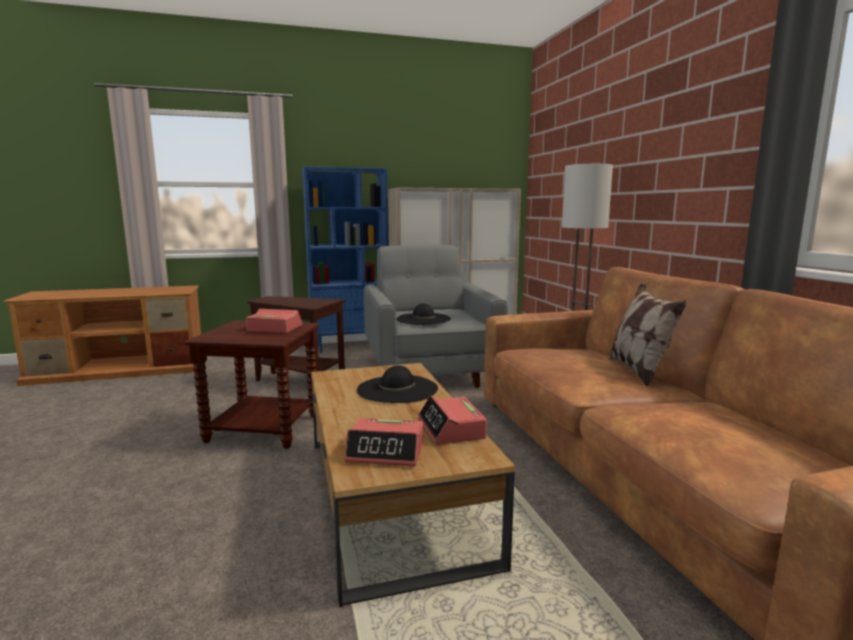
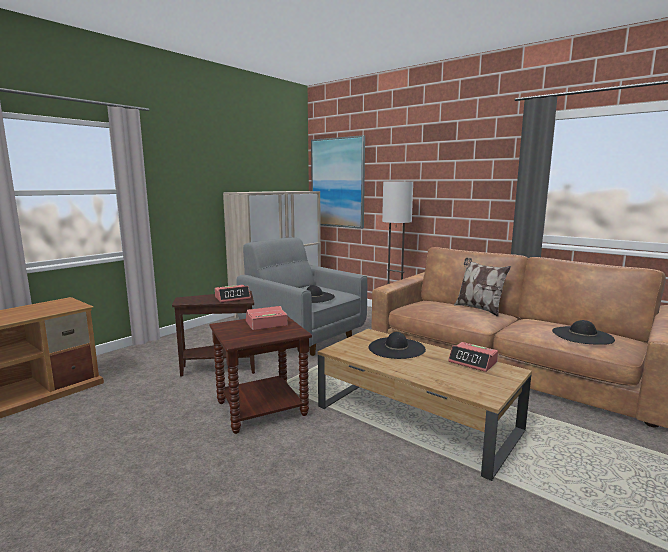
camera: 35 degrees left, 0 degrees up
(350, 346) = (207, 330): blue bookcase -> none
(386, 452) = (474, 383): alarm clock -> alarm clock (233, 298)
(551, 177) = (337, 183): none -> picture
(729, 444) = (582, 335): none -> black hat

